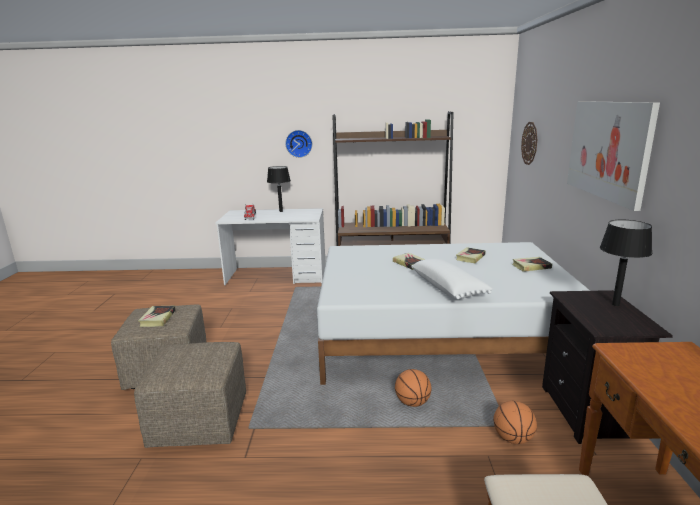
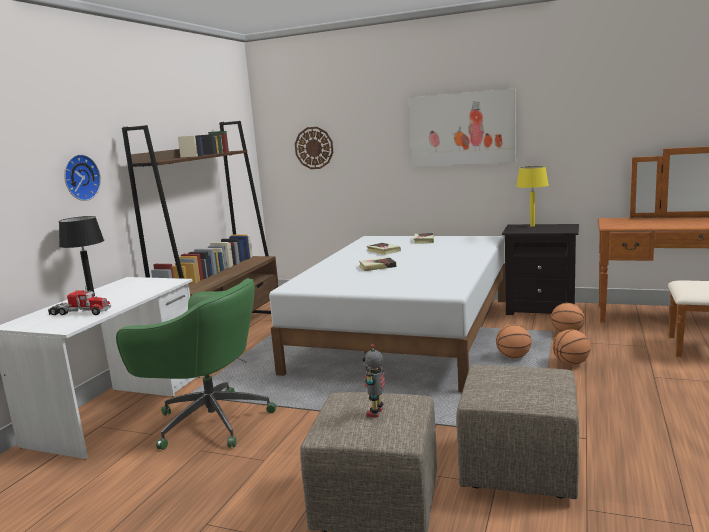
camera: 70 degrees left, 5 degrees down
(158, 318) = (376, 412): book -> toy robot
(265, 301) = (209, 421): none -> green office chair
(413, 444) = (571, 363): none -> basketball
(448, 288) = (452, 261): white pillow -> none
(615, 304) = (532, 226): black table lamp -> yellow table lamp

